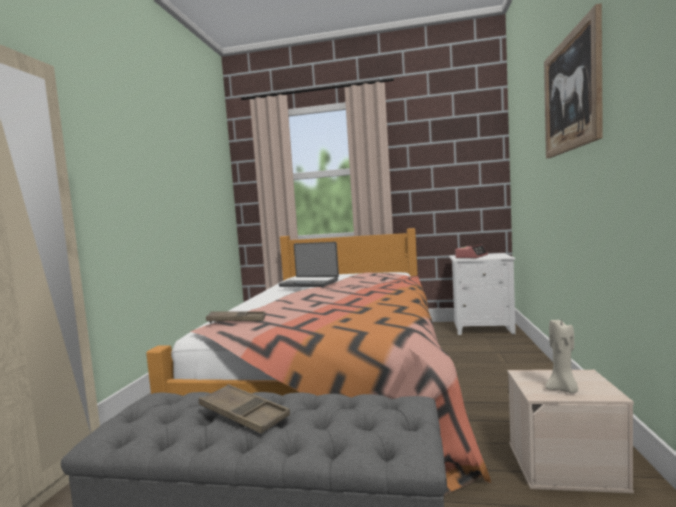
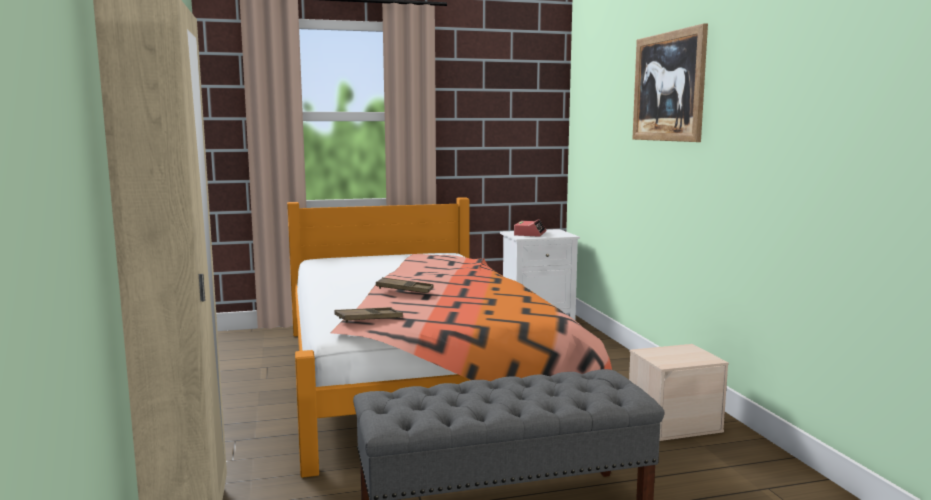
camera: 25 degrees left, 5 degrees up
(244, 414) = (487, 394): brown tray -> brown tray (404, 290)
(310, 283) = (372, 270): laptop -> none
(563, 389) = (680, 359): beige candle -> none

